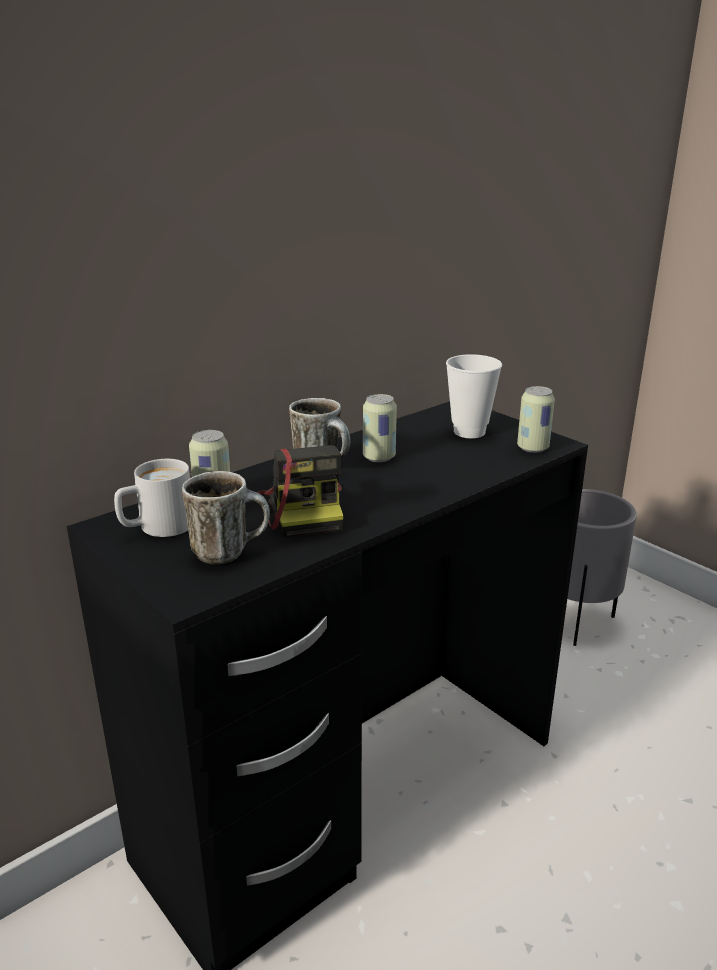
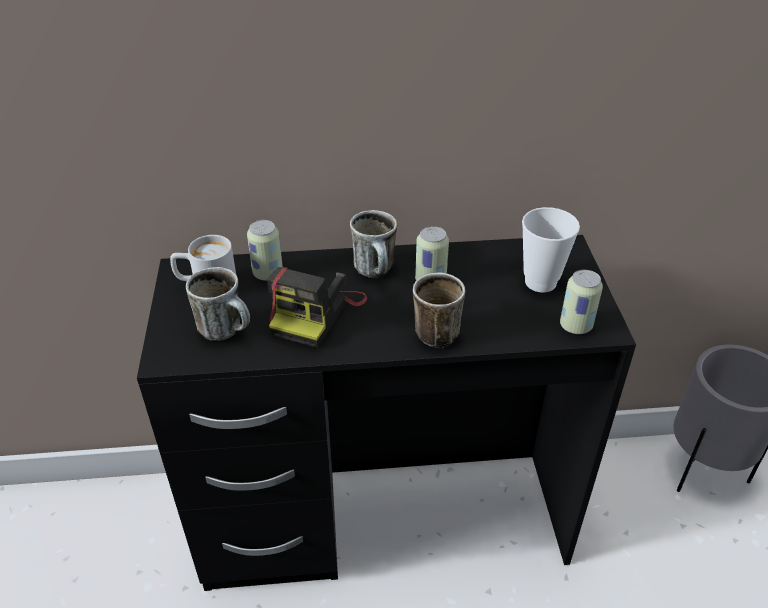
camera: 35 degrees right, 15 degrees up
(427, 486) = (432, 331): none -> mug

